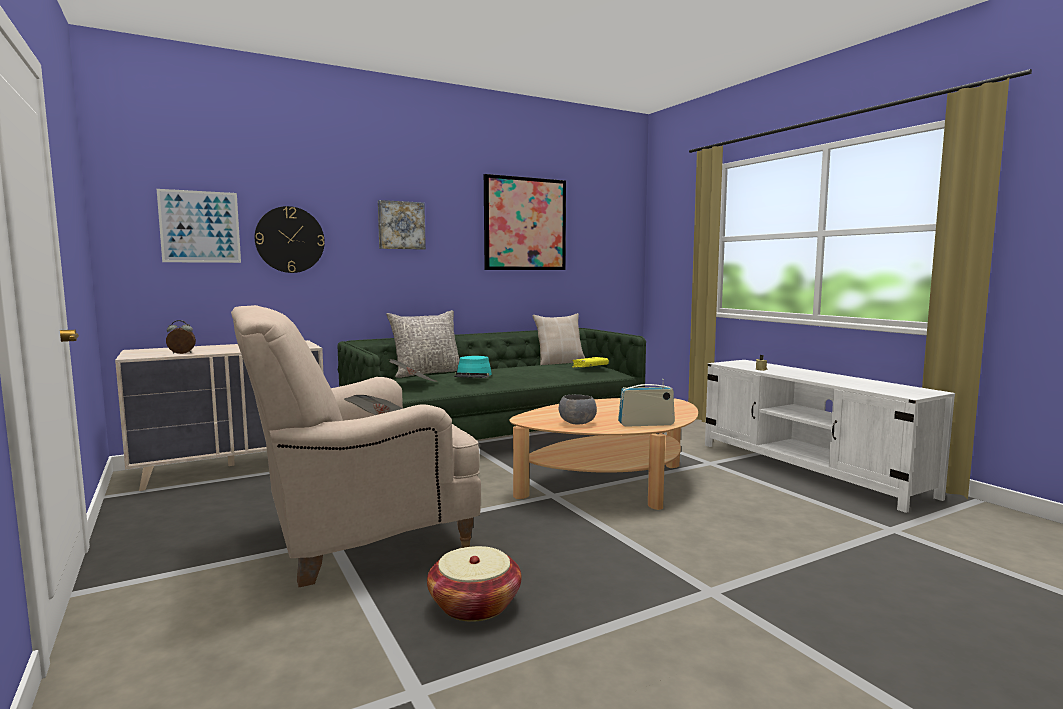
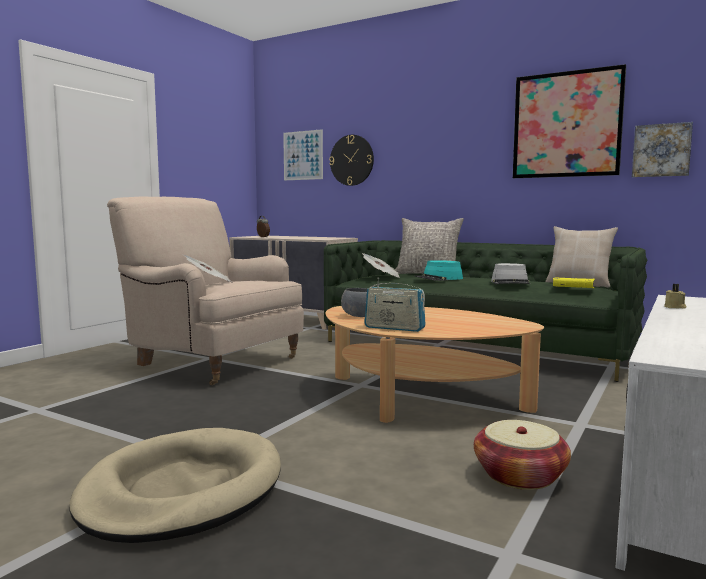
camera: 60 degrees right, 0 degrees up
(401, 225) = (433, 140): picture -> picture (661, 150)
(474, 605) = (142, 401): basket -> basket (520, 476)
(539, 370) = (510, 283): none -> grey hat
(646, 424) = (394, 328): radio -> radio turned 150 degrees clockwise
(770, 612) = (182, 490): none -> beige dog bed

